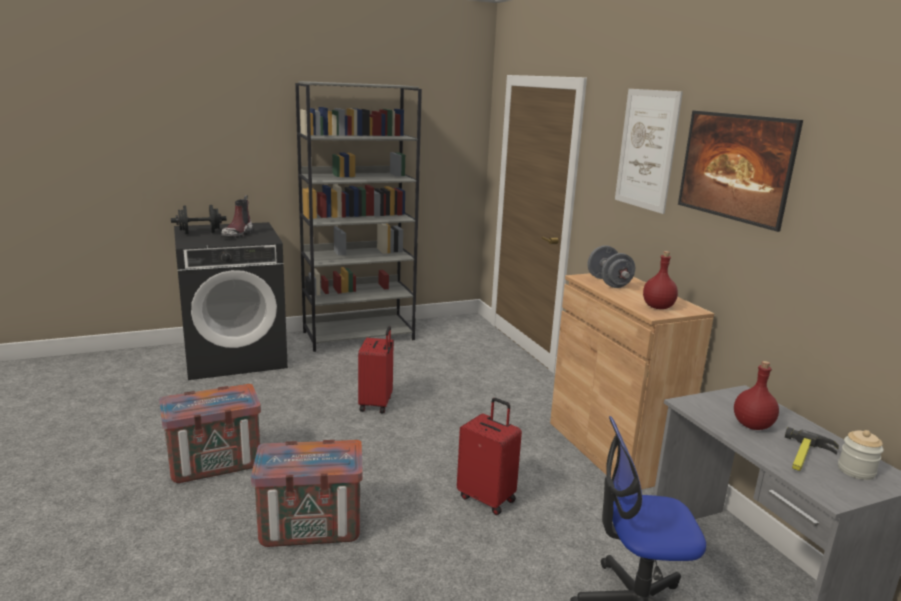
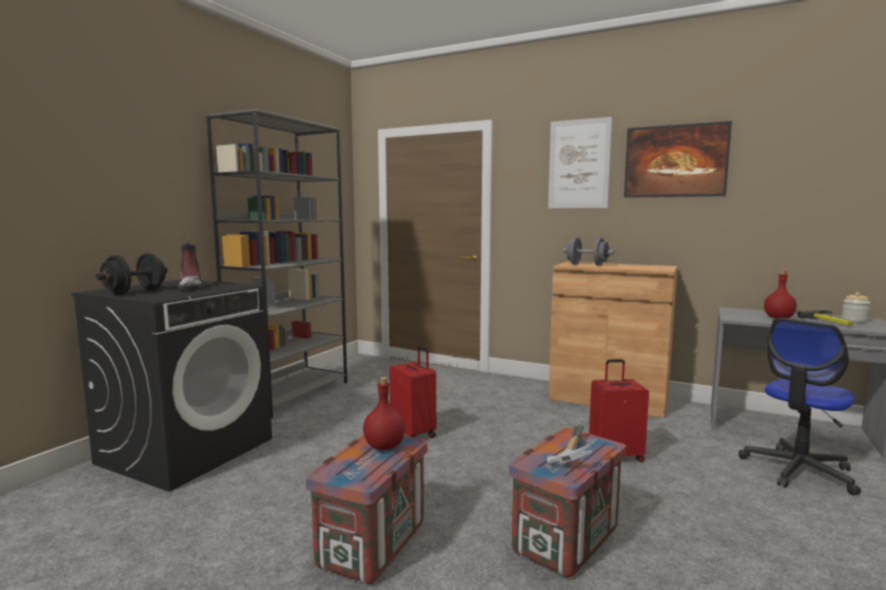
camera: 40 degrees left, 10 degrees down
(307, 455) = (569, 451): none -> hammer
(658, 307) = (652, 267): red bottle -> red bottle (385, 446)

